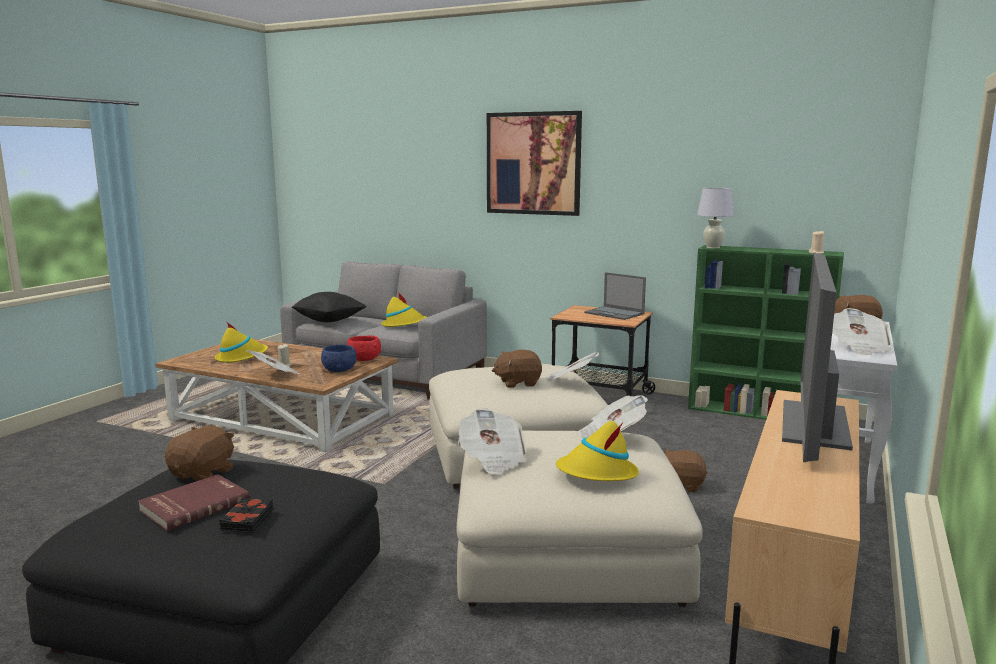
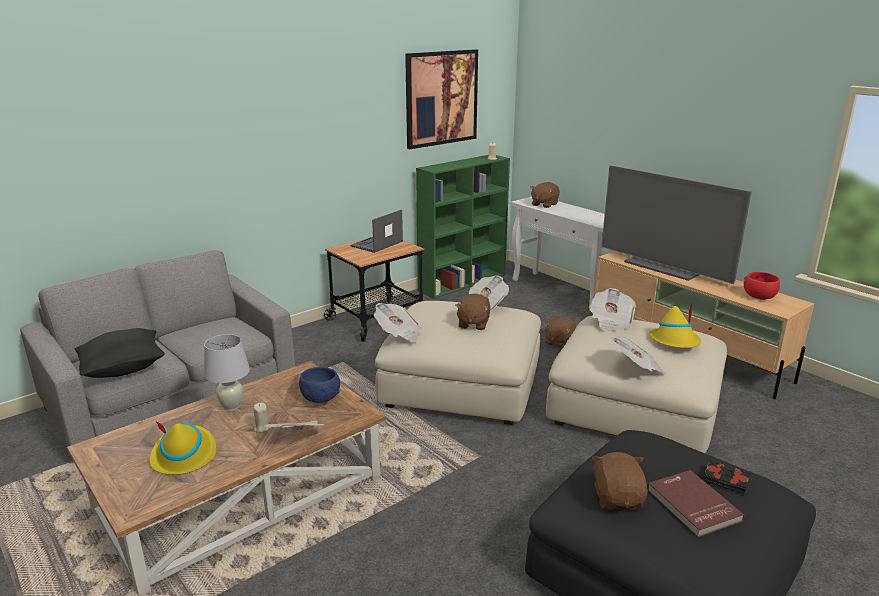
camera: 65 degrees left, 10 degrees up
(204, 473) = (618, 498): brown plush toy -> brown plush toy turned 45 degrees clockwise
(364, 359) = (294, 378): red bowl -> red bowl (759, 296)
(404, 324) = (218, 331): yellow hat -> none
(533, 163) = (265, 117): picture -> picture (441, 98)
(615, 313) = (376, 244): laptop -> laptop turned 150 degrees clockwise
(713, 247) = (436, 169): white table lamp -> white table lamp (232, 406)
(859, 348) = (591, 216): newspaper -> newspaper (398, 334)

